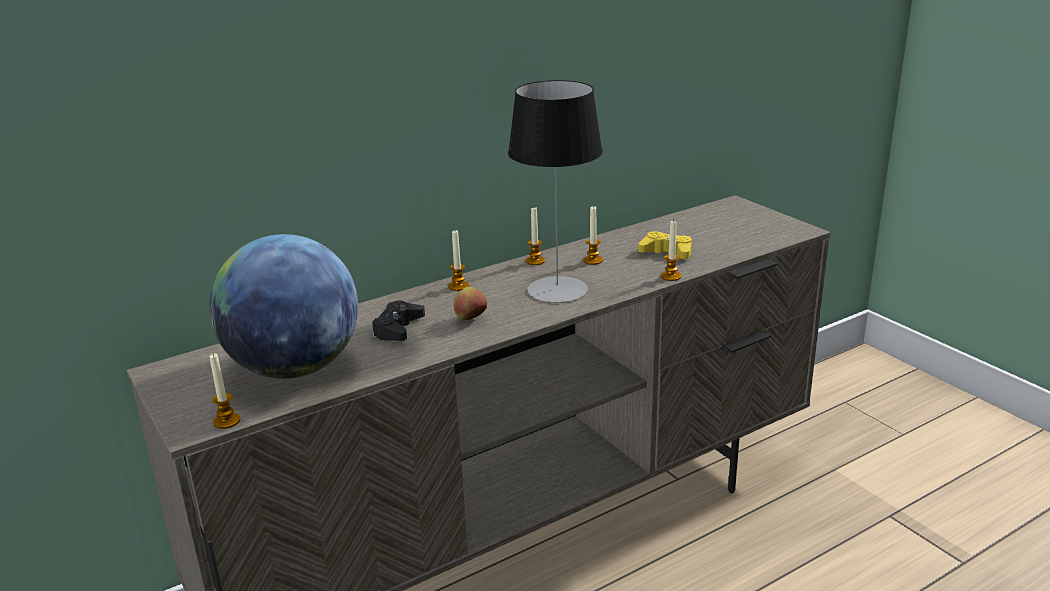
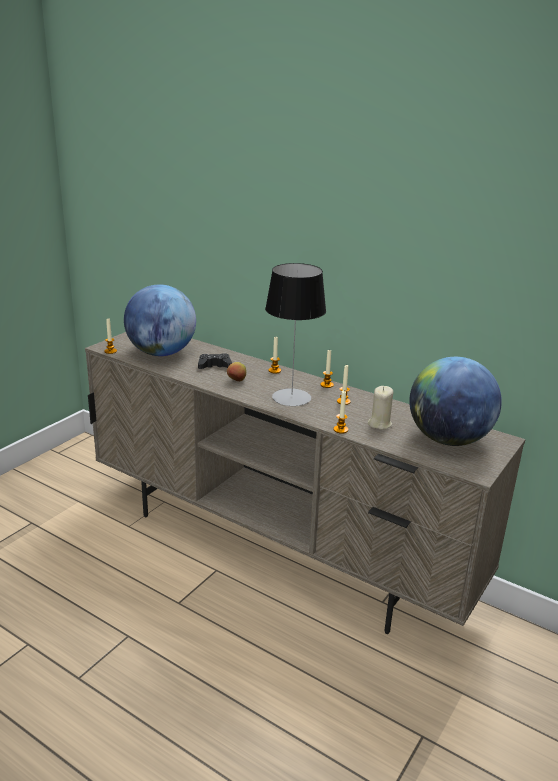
camera: 65 degrees right, 0 degrees up
(667, 252) = (379, 424): yellow game controller -> beige candle
(723, 227) = (448, 439): none -> globe

